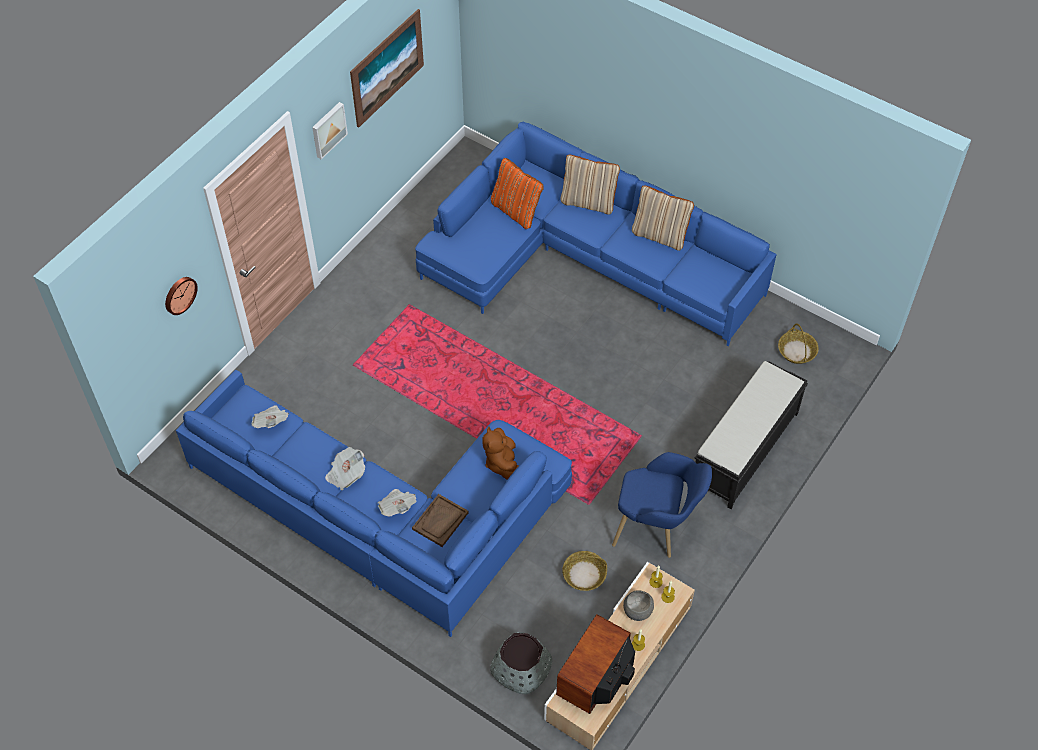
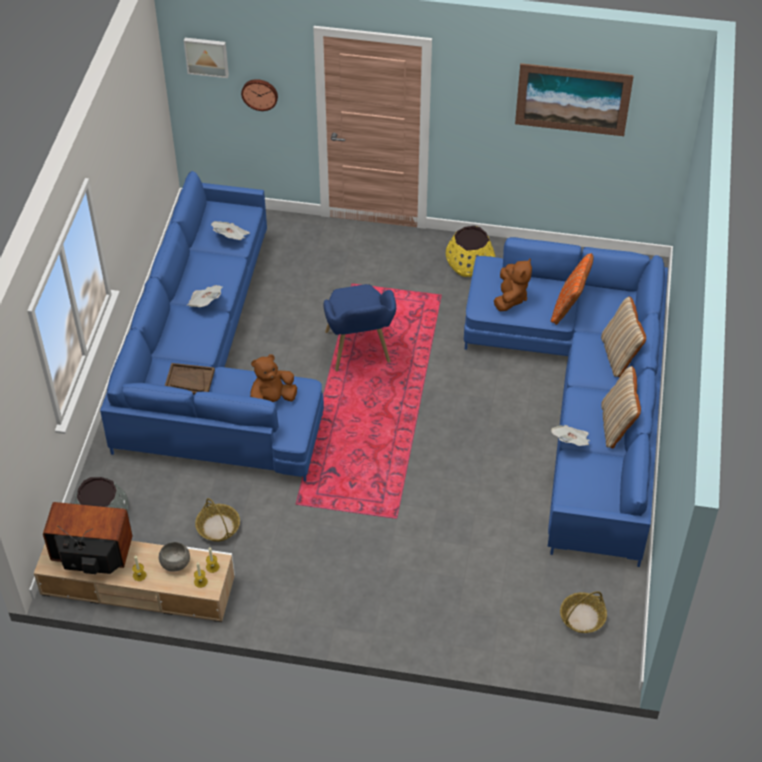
camera: 65 degrees right, 5 degrees down
(328, 129) = (476, 95): picture -> picture (207, 56)
(382, 268) = (470, 261): none -> yellow planter
(397, 507) = (189, 347): newspaper -> newspaper (571, 442)
(482, 244) = (510, 298): none -> brown plush toy
(657, 528) = (296, 566): blue armchair -> blue armchair (359, 354)
(744, 450) = (427, 610): black bench -> none

